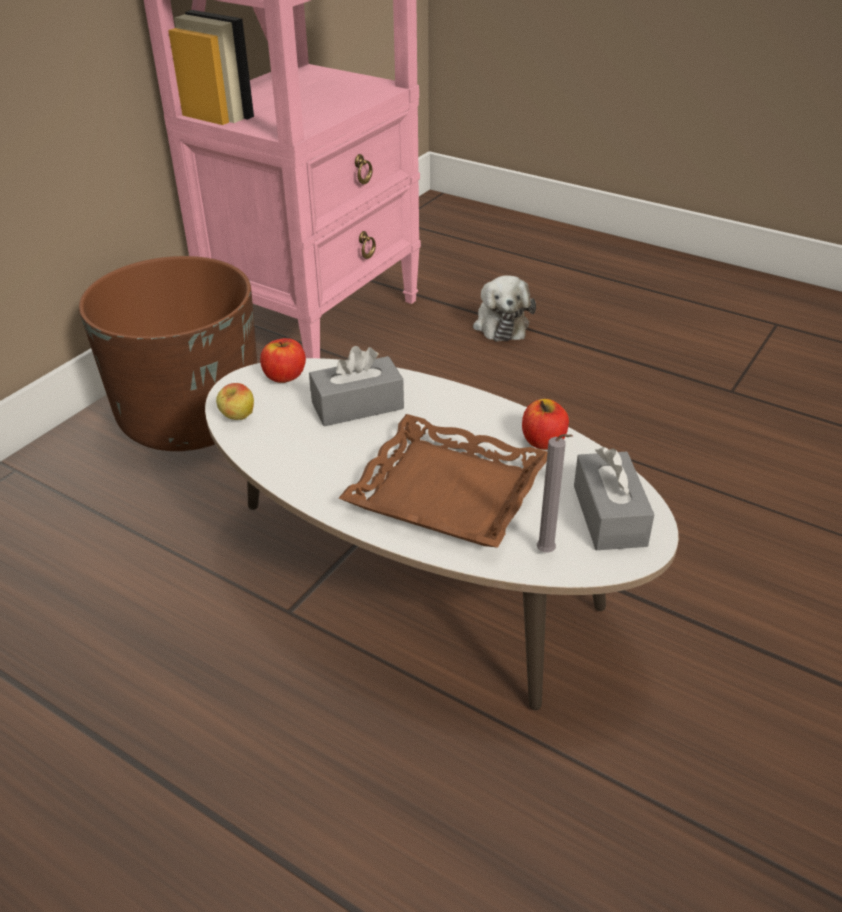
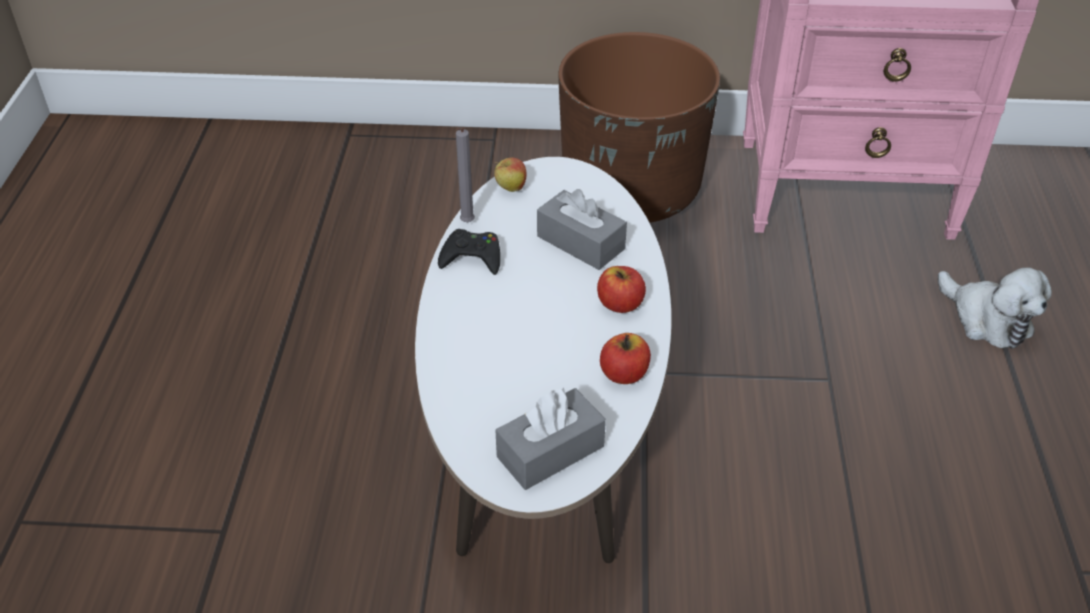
camera: 60 degrees right, 5 degrees up
(284, 376) = (585, 186): apple -> apple (620, 304)
(313, 475) = (472, 257): none -> black game controller
(448, 490) = (509, 339): brown tray -> none
(500, 324) = (987, 319): plush toy -> plush toy turned 90 degrees counterclockwise
(548, 553) = (472, 427): grey candle -> grey candle (466, 223)

